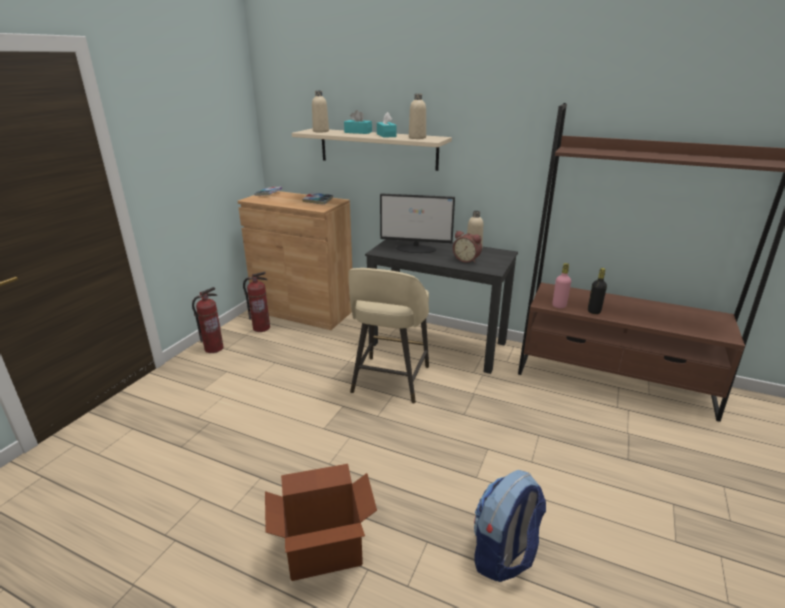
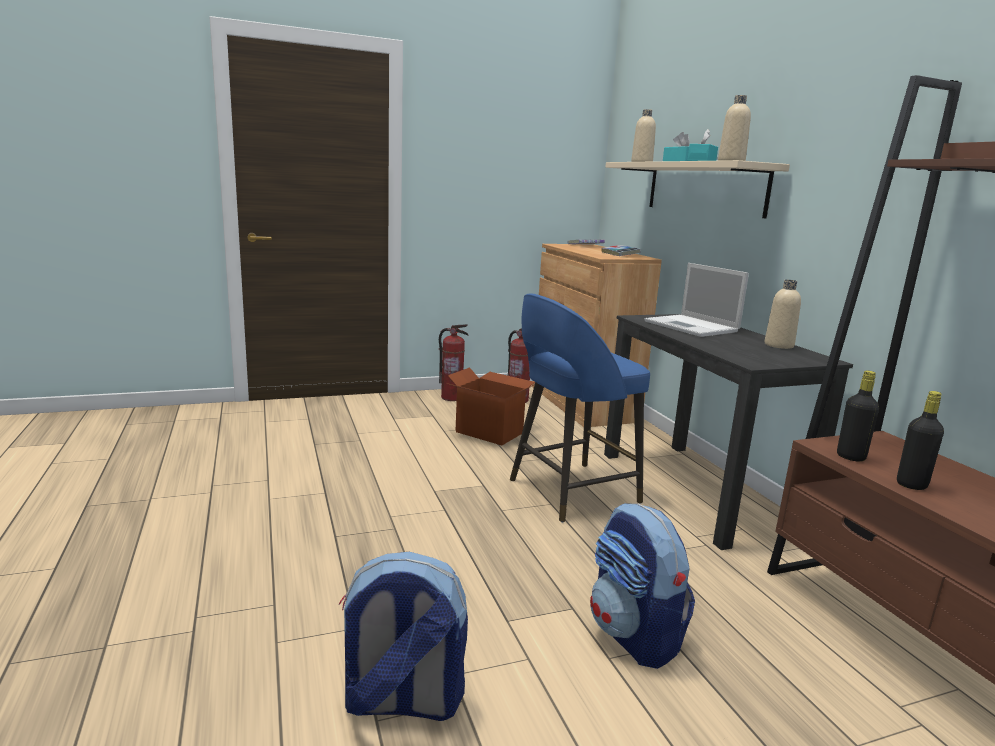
camera: 45 degrees right, 10 degrees down
(323, 549) = (273, 566): cardboard box -> cardboard box (489, 432)
(390, 381) = (570, 491): beige stool -> blue stool
(416, 249) = (692, 327): monitor -> laptop
(467, 260) = (739, 348): alarm clock -> none
(524, 443) = (634, 635): none -> backpack
(559, 306) = (850, 457): pink bottle -> black bottle

